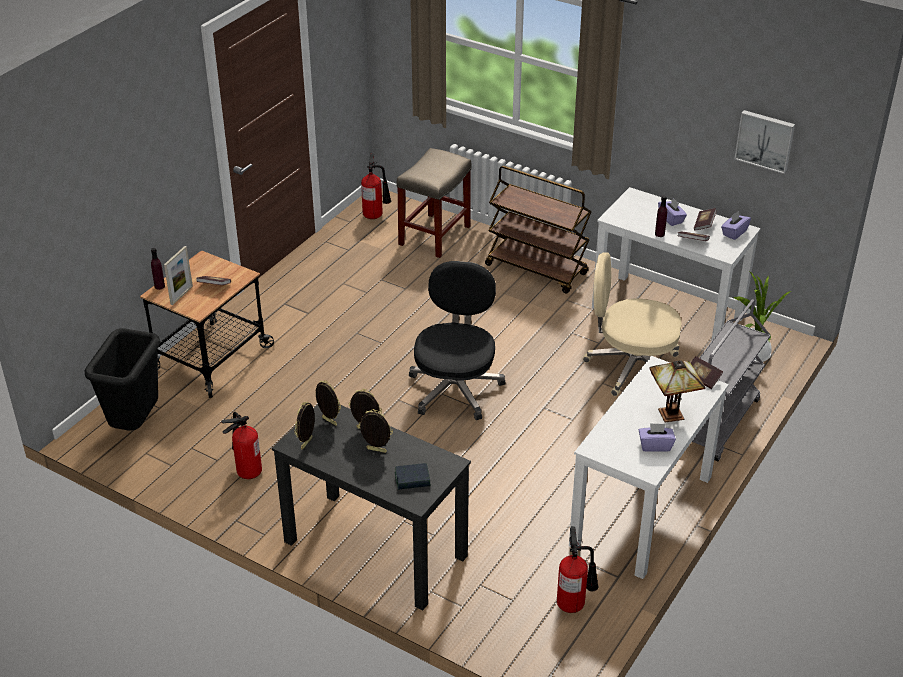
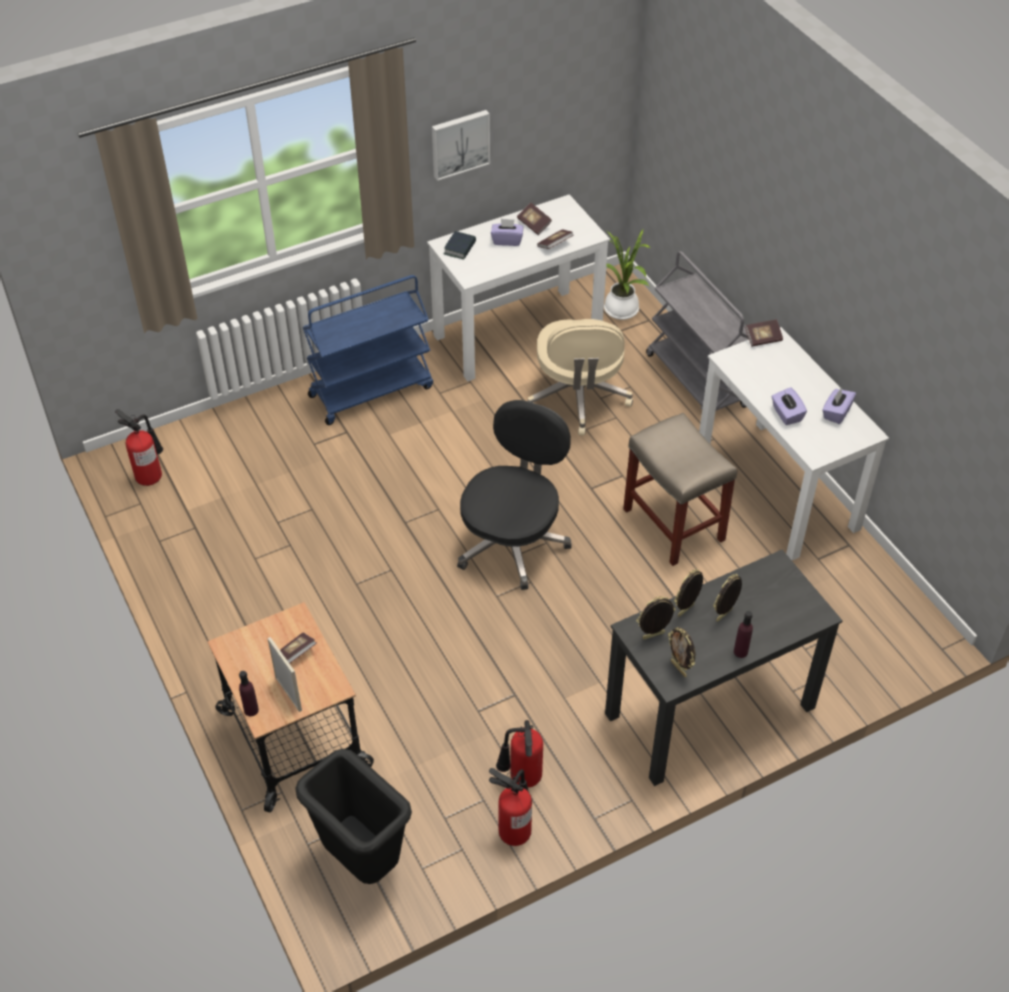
camera: 60 degrees left, 10 degrees up
(412, 479) = (785, 605): book -> book (460, 248)
(435, 235) = (236, 442): beige stool -> beige stool (672, 524)
(455, 388) = (512, 541): black office chair -> black office chair turned 75 degrees clockwise
(537, 269) = (371, 391): brown cart -> blue cart
(574, 603) = (865, 591): fire extinguisher -> fire extinguisher (515, 829)
(631, 367) = (578, 398): beige office chair -> beige office chair turned 45 degrees counterclockwise
(659, 234) = (525, 259): purple bottle -> purple bottle (740, 651)
(672, 413) = (799, 381): table lamp -> none
(734, 233) = (563, 213): purple tissue box -> purple tissue box (786, 414)
(765, 140) = (558, 106): picture -> picture (459, 143)

